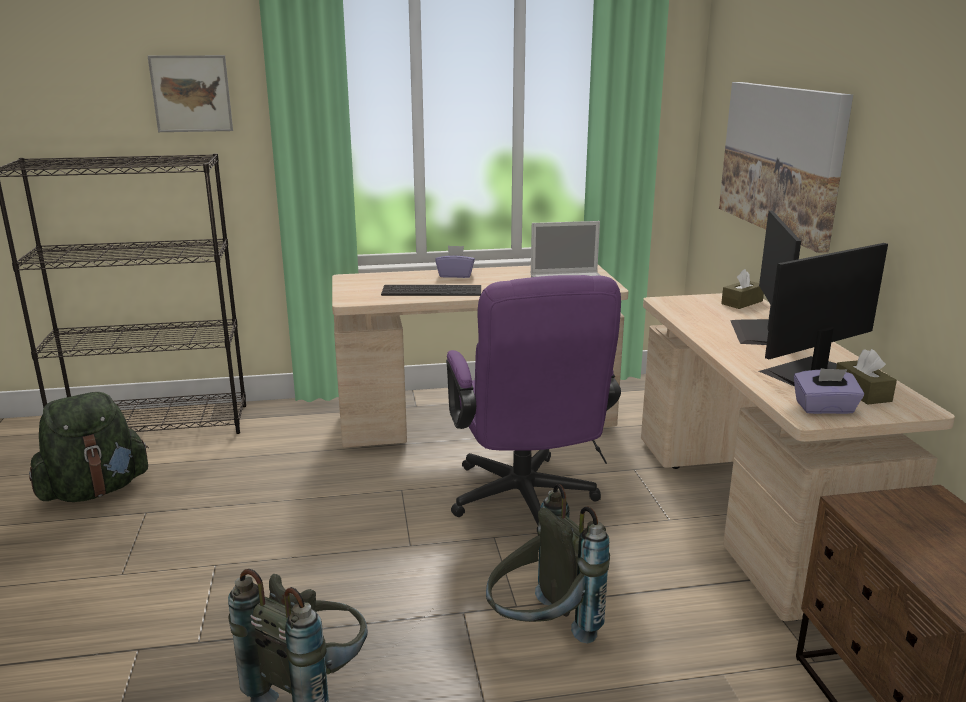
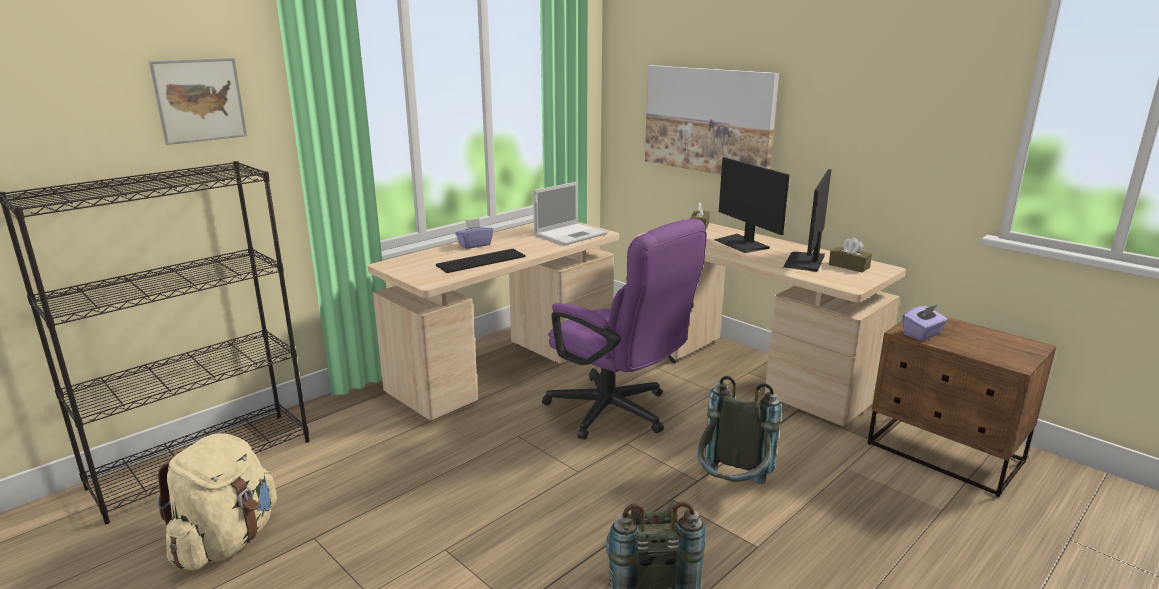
camera: 35 degrees left, 0 degrees up
(95, 490) = (227, 541): green backpack -> beige backpack
(824, 408) = (849, 280): purple tissue box -> purple tissue box (922, 334)

